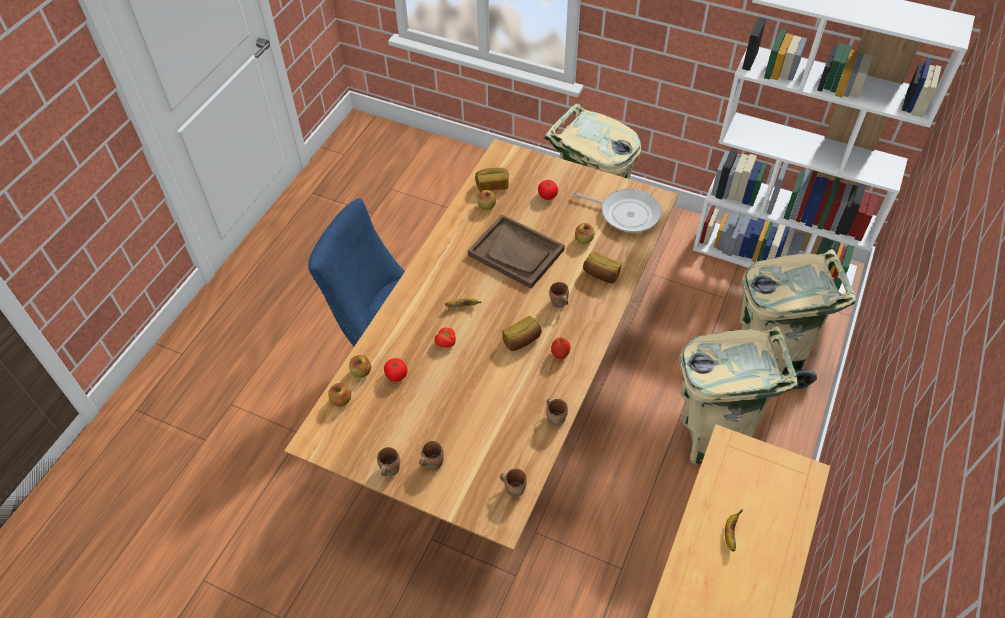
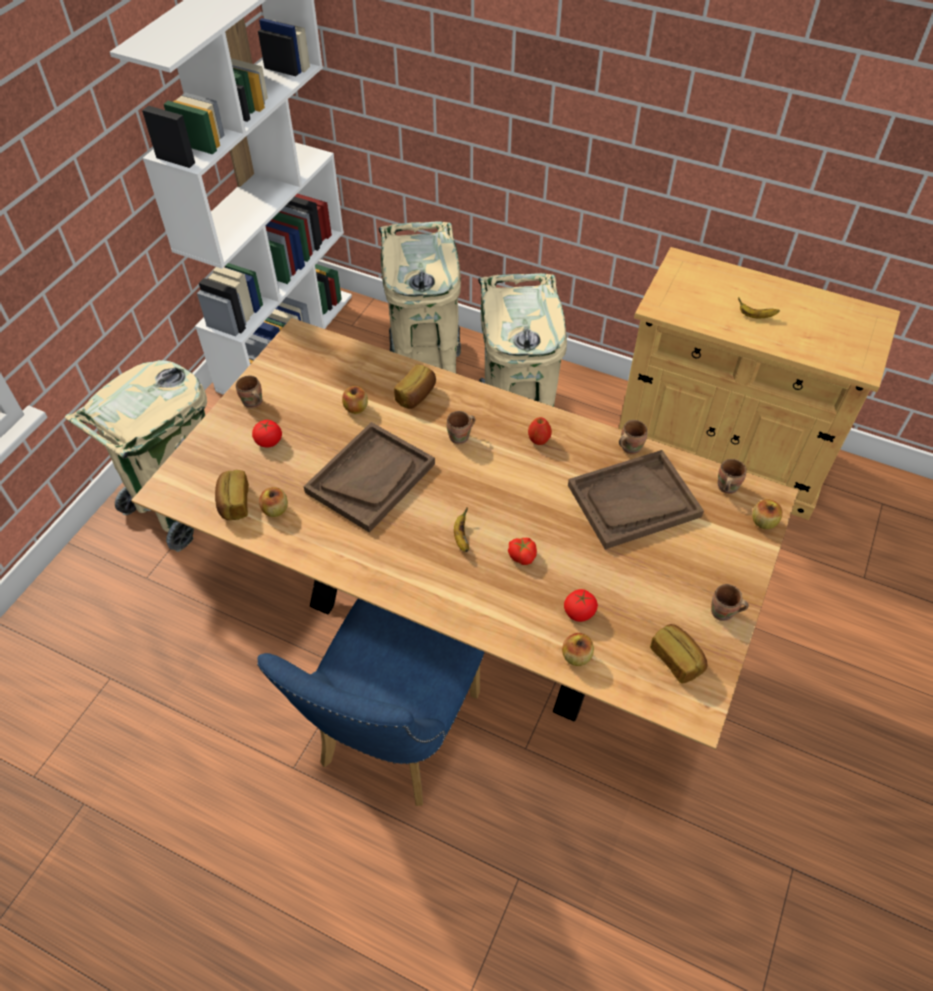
camera: 90 degrees left, 0 degrees up
(341, 400) = (625, 679): apple -> apple (763, 522)
(432, 462) = (706, 567): brown mug -> brown mug (252, 403)
(497, 417) = (633, 501): none -> brown tray
(522, 340) = (519, 475): bread -> bread (677, 659)
(626, 213) = (317, 366): frying pan -> none

